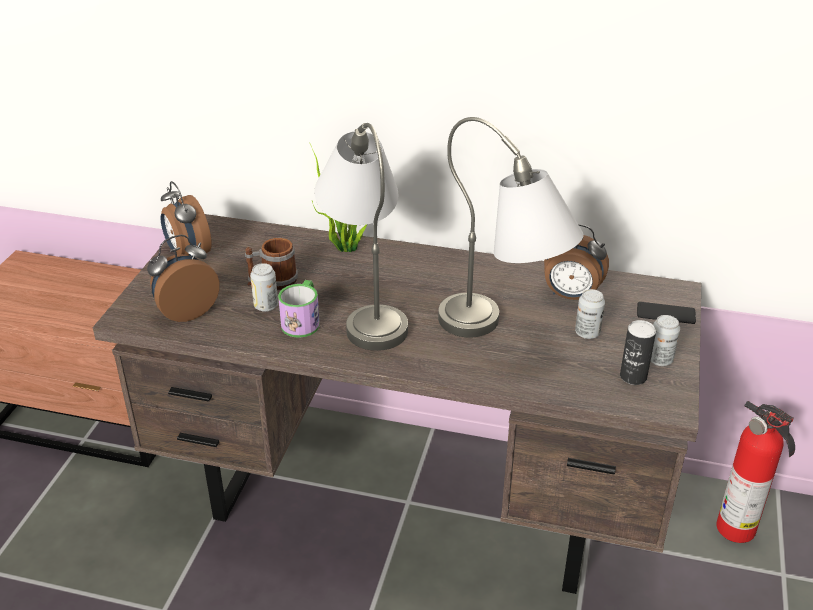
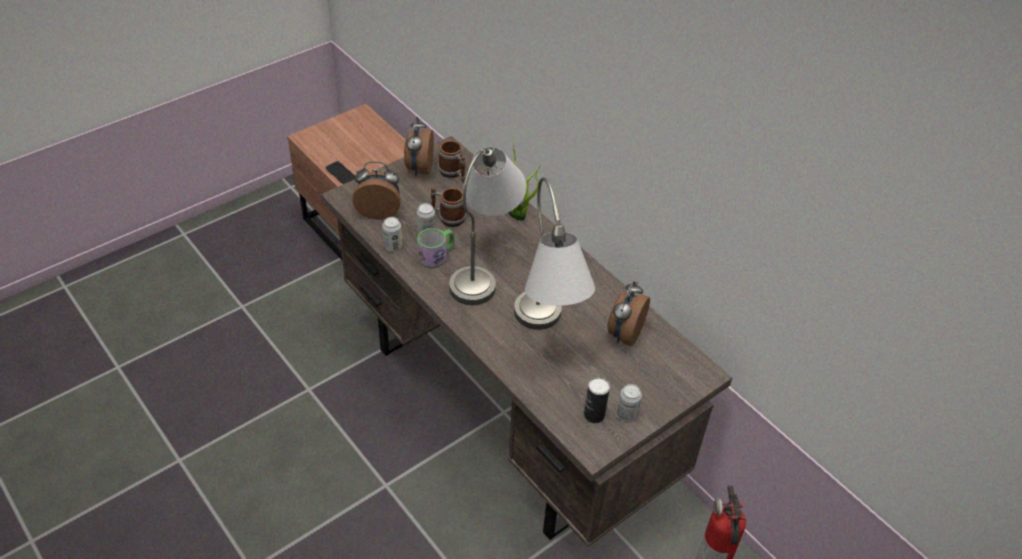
camera: 35 degrees right, 10 degrees up
(233, 242) = (454, 173): none -> mug
(570, 296) = (624, 334): alarm clock -> alarm clock turned 60 degrees clockwise
(587, 333) = (602, 367): can -> can (393, 246)
(666, 313) = (674, 385): phone -> phone (341, 174)

